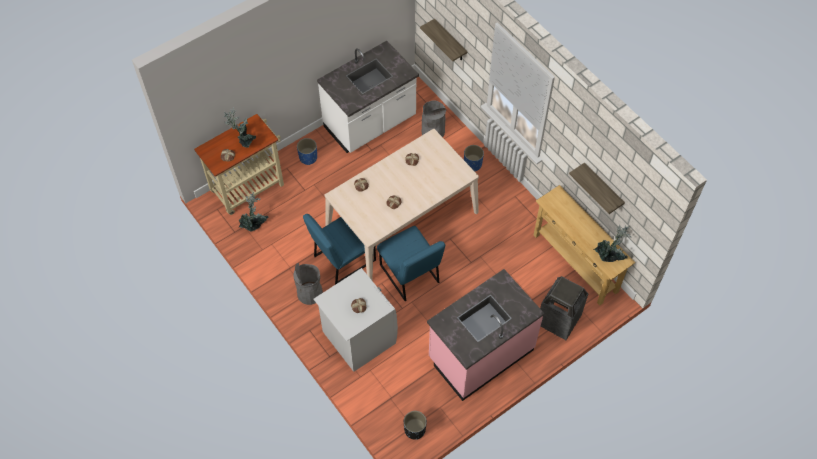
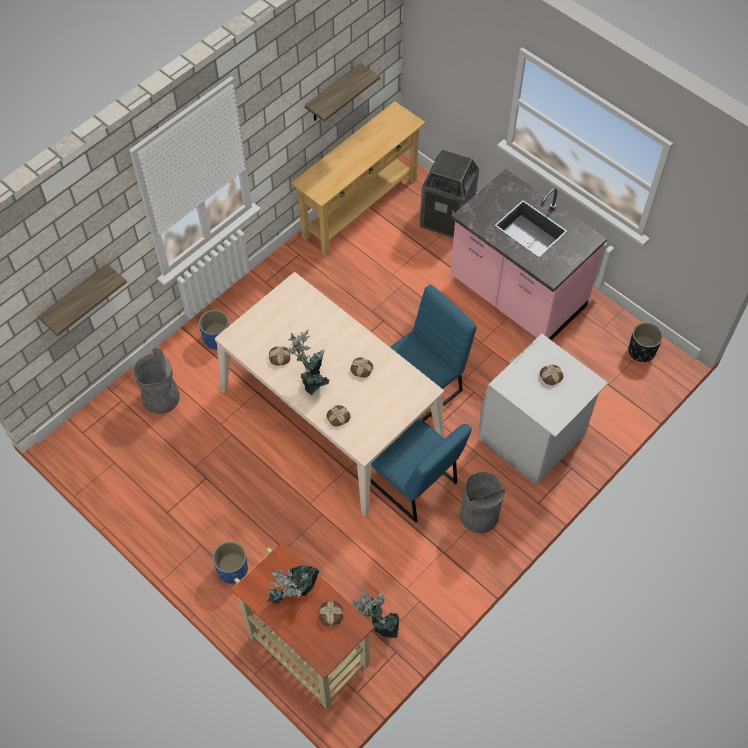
camera: 100 degrees left, 0 degrees up
(370, 123) = (153, 488): white counter -> none
(609, 257) = (393, 125): potted plant -> potted plant (312, 380)

